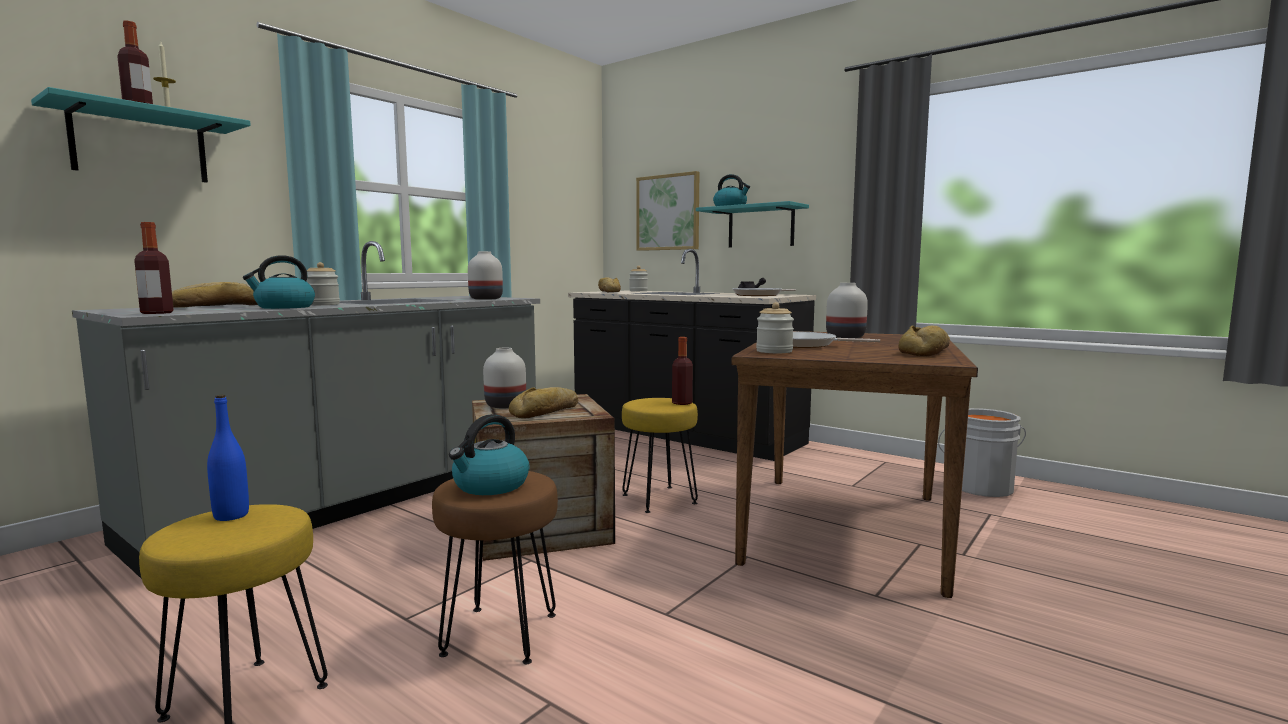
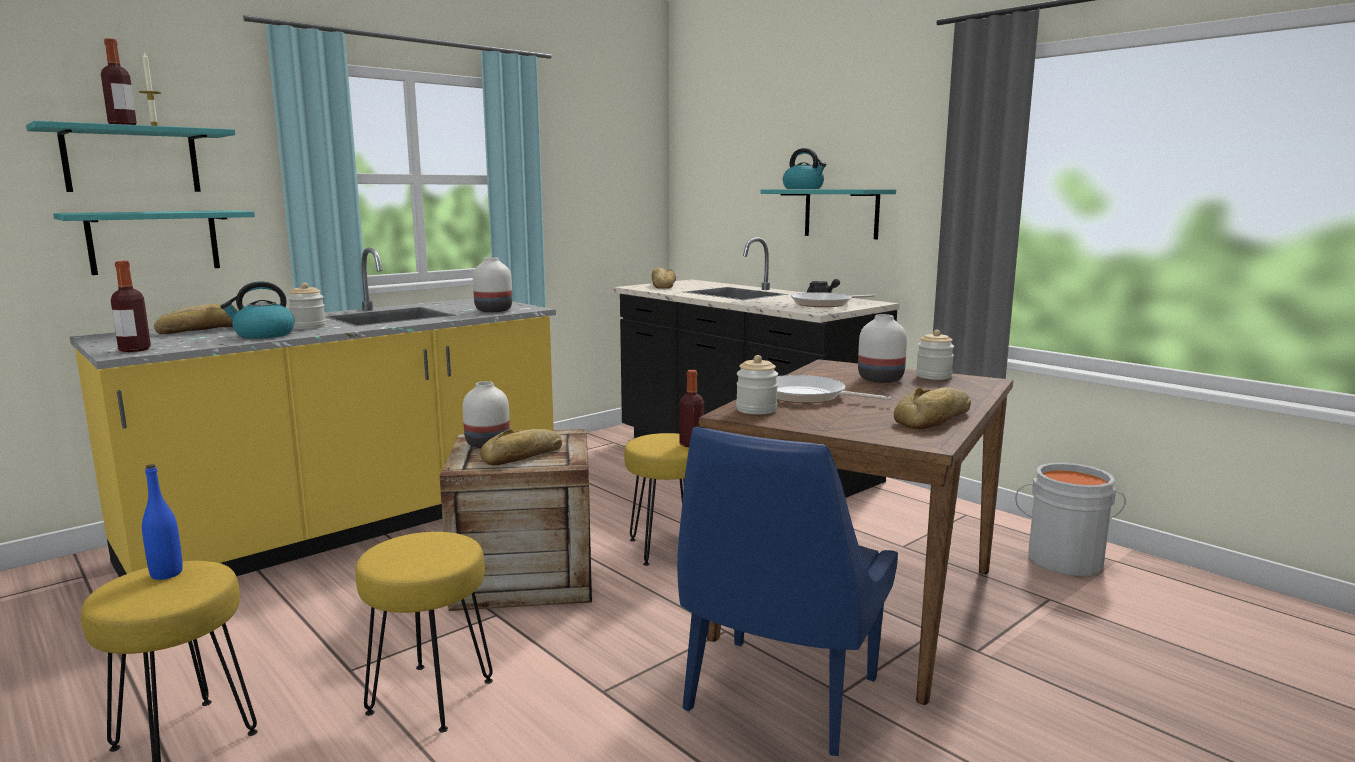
camera: 10 degrees right, 5 degrees up
(159, 226) = (154, 241): none -> turquoise shelf
(359, 499) = (356, 525): grey counter -> yellow counter
(490, 486) = (413, 555): kettle -> none
(502, 633) = (432, 696): brown stool -> yellow stool
(638, 291) = (701, 283): jar -> jar (933, 376)
(668, 212) = (739, 188): picture -> none
(826, 604) = (778, 698): none -> blue chair

